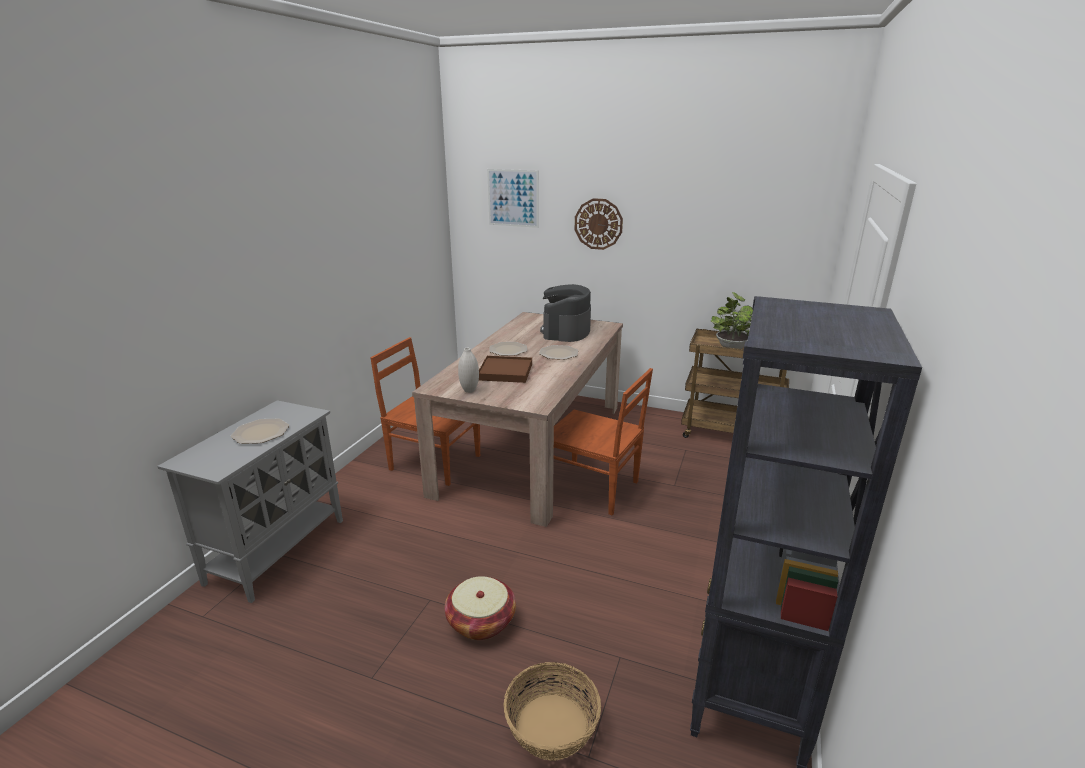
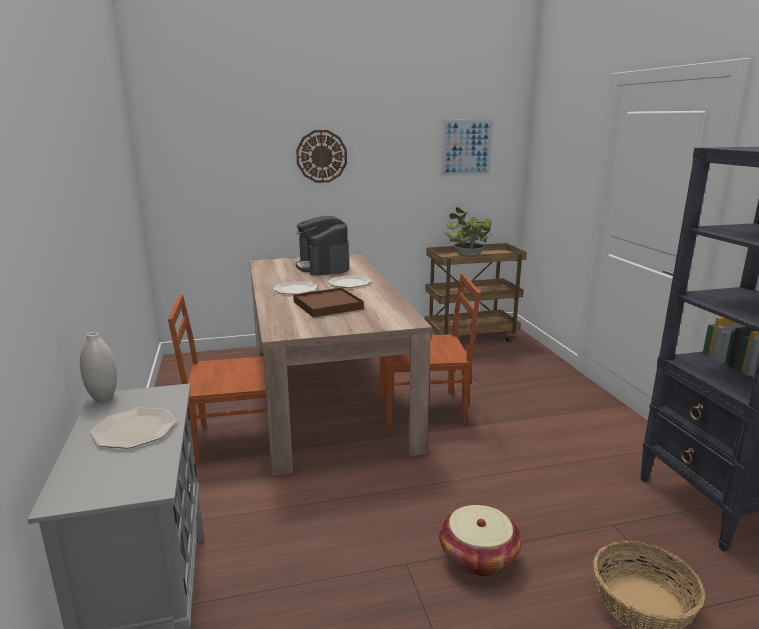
camera: 35 degrees left, 5 degrees down
(469, 390) = (322, 326): white vase -> white vase (103, 398)
(513, 198) = (221, 134): picture -> picture (466, 148)

